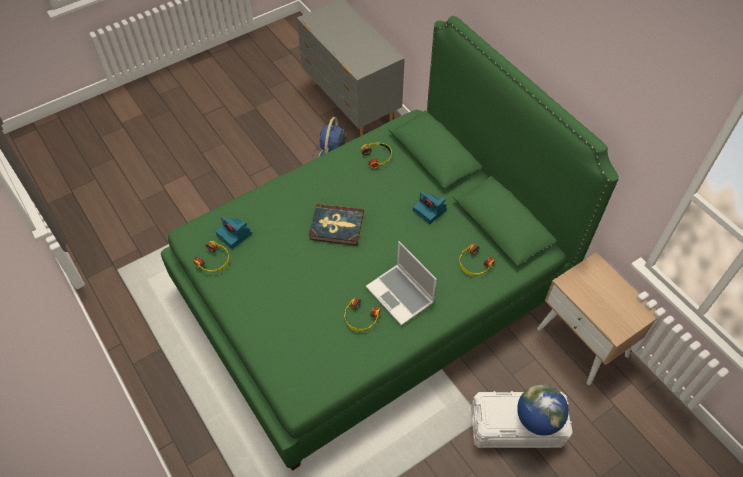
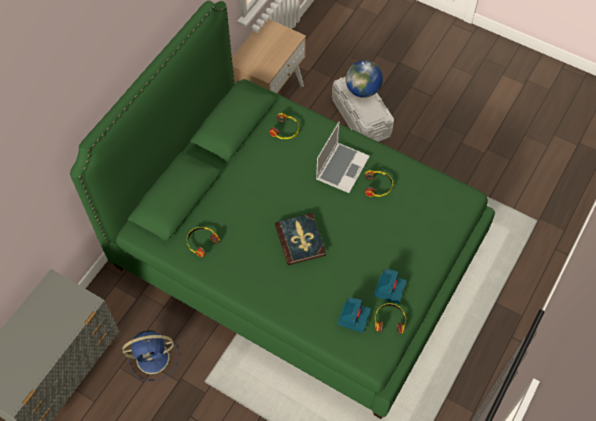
camera: 115 degrees left, 5 degrees up
(430, 210) = (245, 178): camera -> camera (389, 289)

